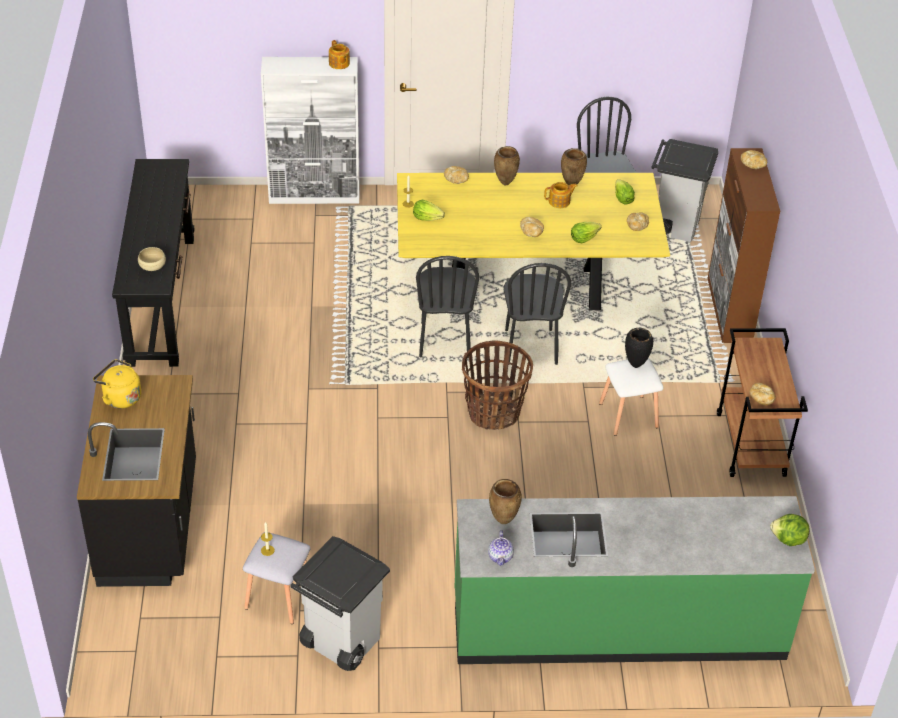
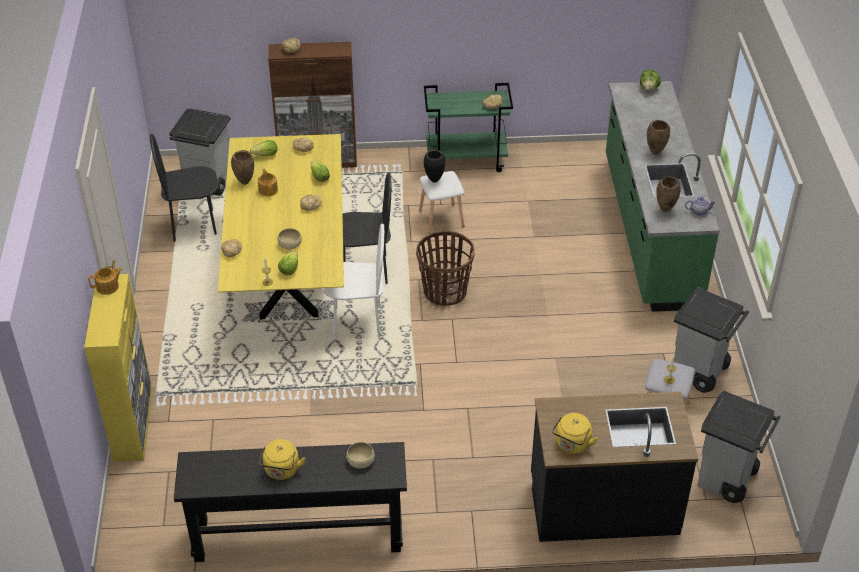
camera: 90 degrees left, 0 degrees up
(151, 217) = (281, 471): none -> yellow kettle
(164, 642) = (726, 480): none -> grey trash can
(315, 195) = (133, 423): white cabinet -> yellow cabinet
(444, 340) = (357, 322): black chair -> white chair
(467, 218) = (290, 244): none -> beige bowl
(505, 183) = (239, 222): brown vase -> brown vase (655, 153)
(751, 445) = (467, 160): brown cart -> green cart

